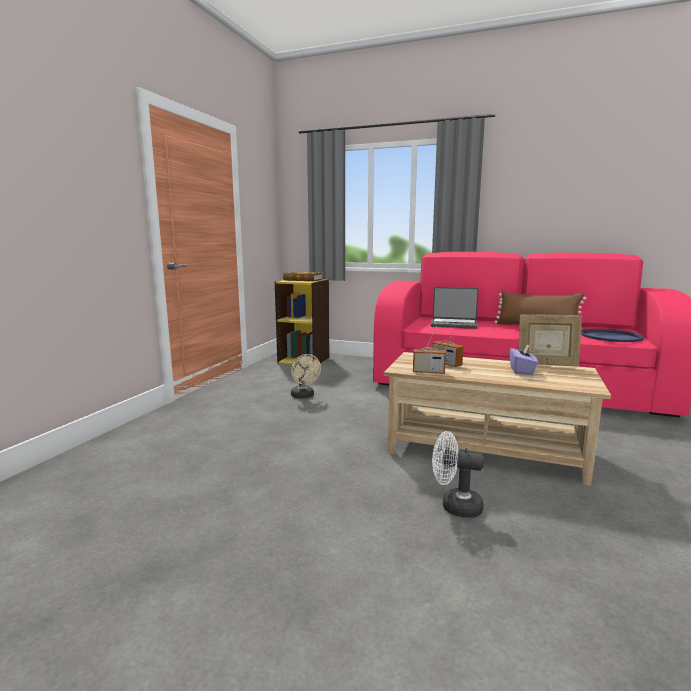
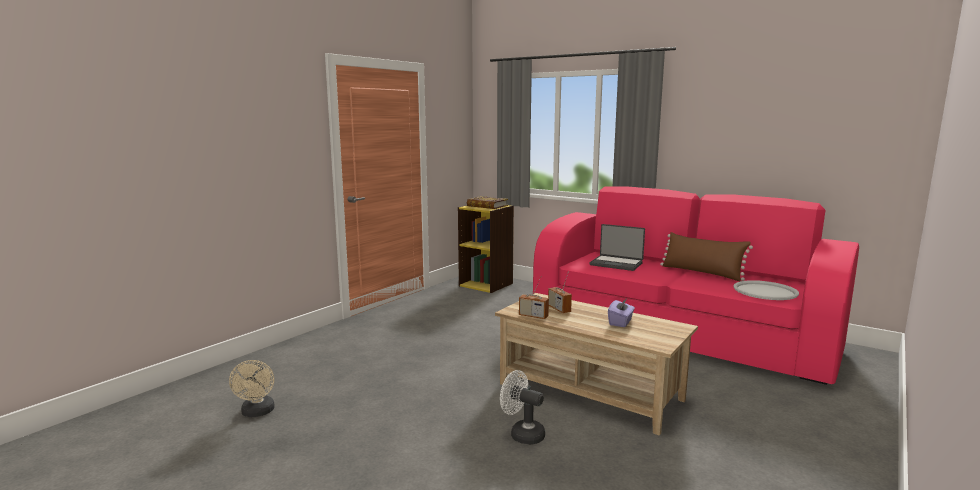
camera: 15 degrees right, 0 degrees up
(304, 396) = (462, 323): beige fan -> beige fan (257, 413)
(546, 364) = (653, 318): picture frame -> none
(610, 336) = (765, 291): blue tray -> white tray

